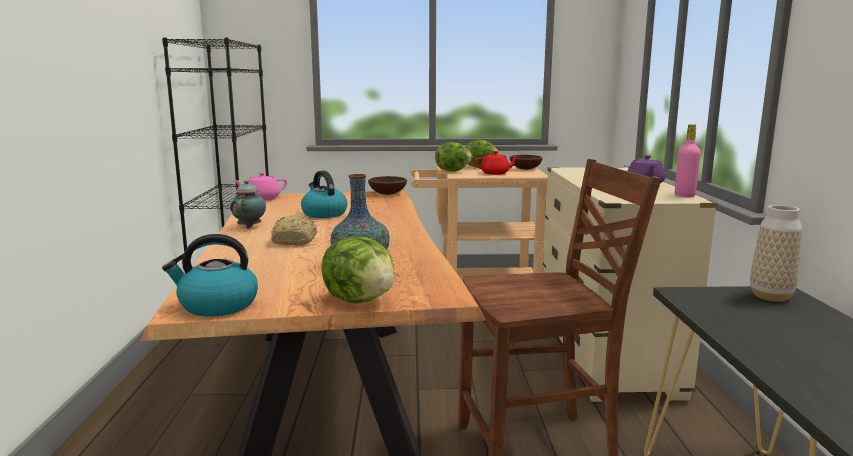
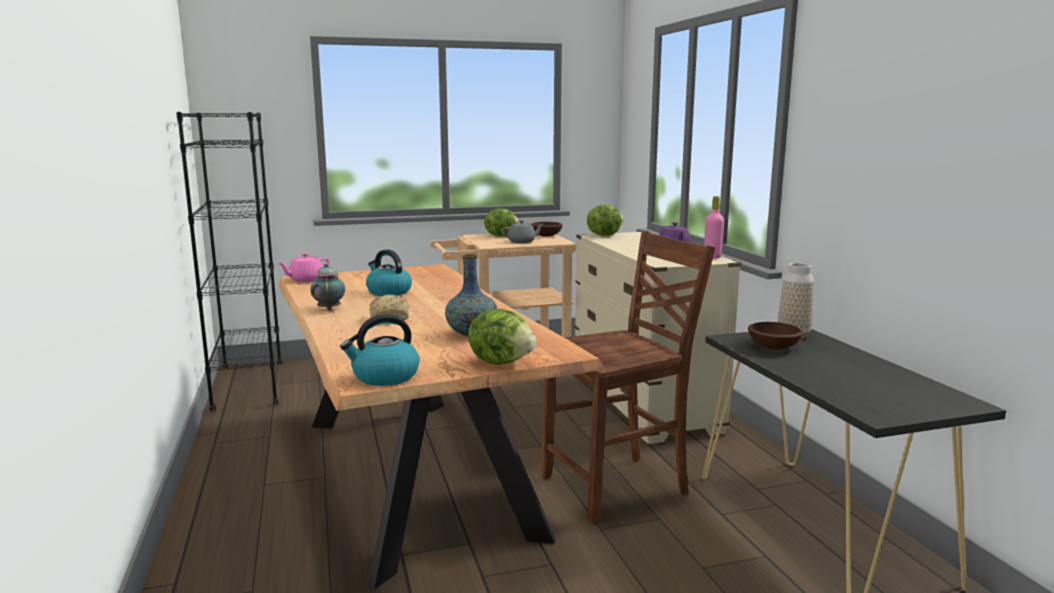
camera: 15 degrees left, 0 degrees up
(387, 193) = (429, 268): brown bowl -> brown bowl (773, 347)
(452, 171) = (478, 241): lettuce -> lettuce (604, 235)
(495, 173) = (522, 242): red teapot -> grey teapot

